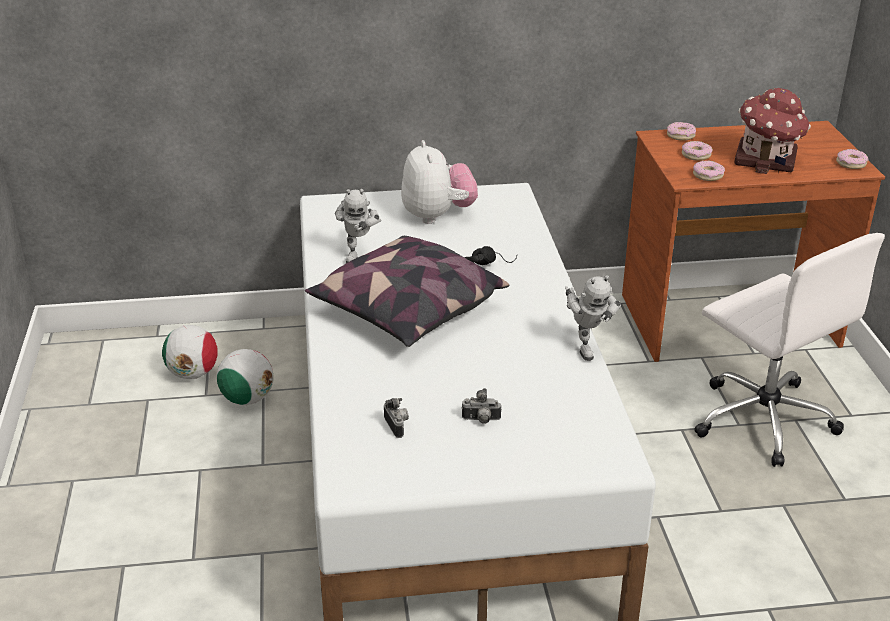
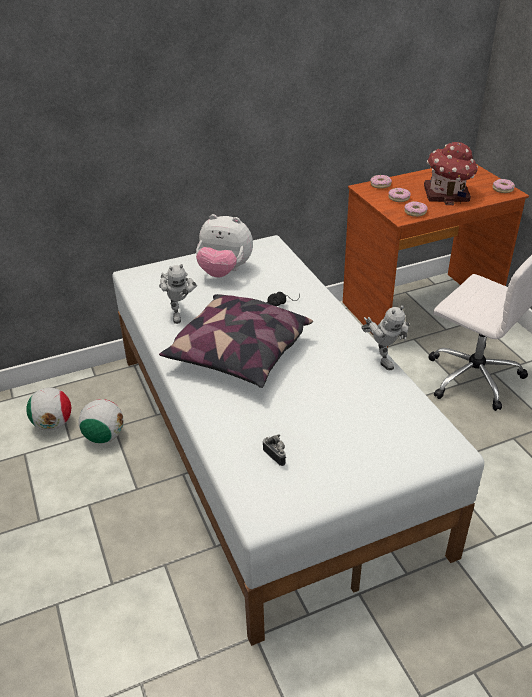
camera: 15 degrees left, 5 degrees up
(437, 216) = (224, 271): plush toy -> plush toy turned 135 degrees clockwise
(481, 420) = (337, 436): camera -> none

